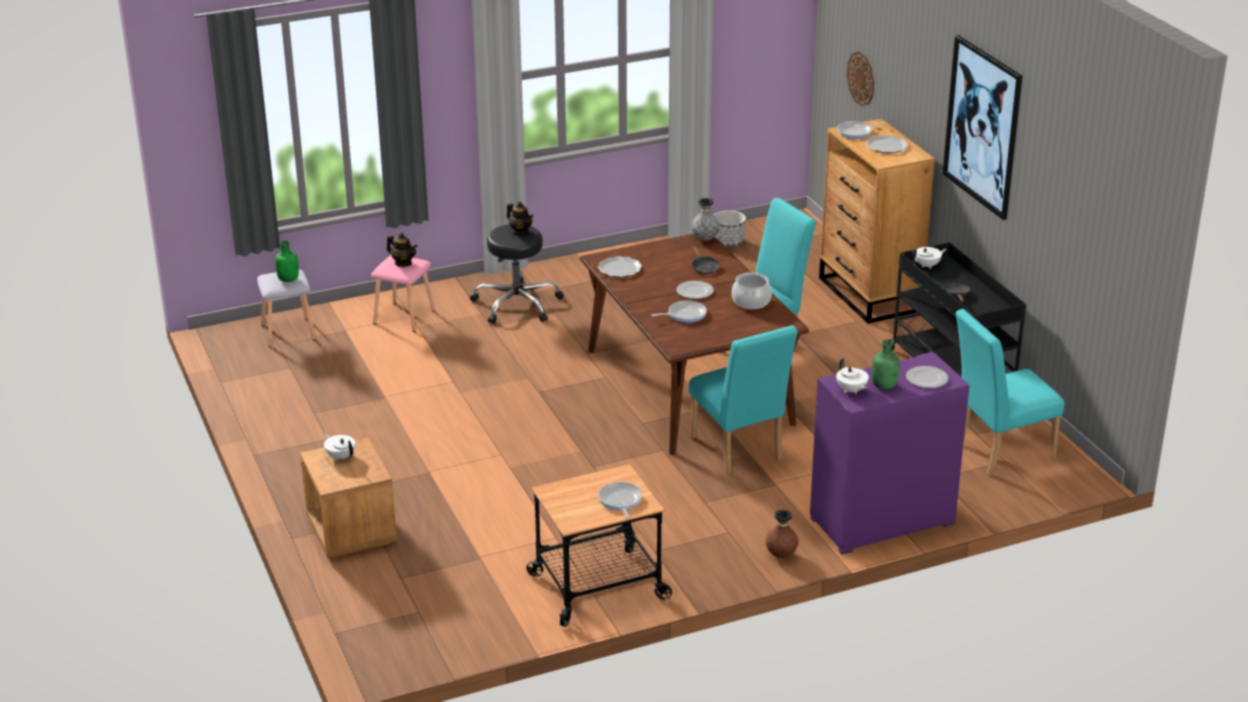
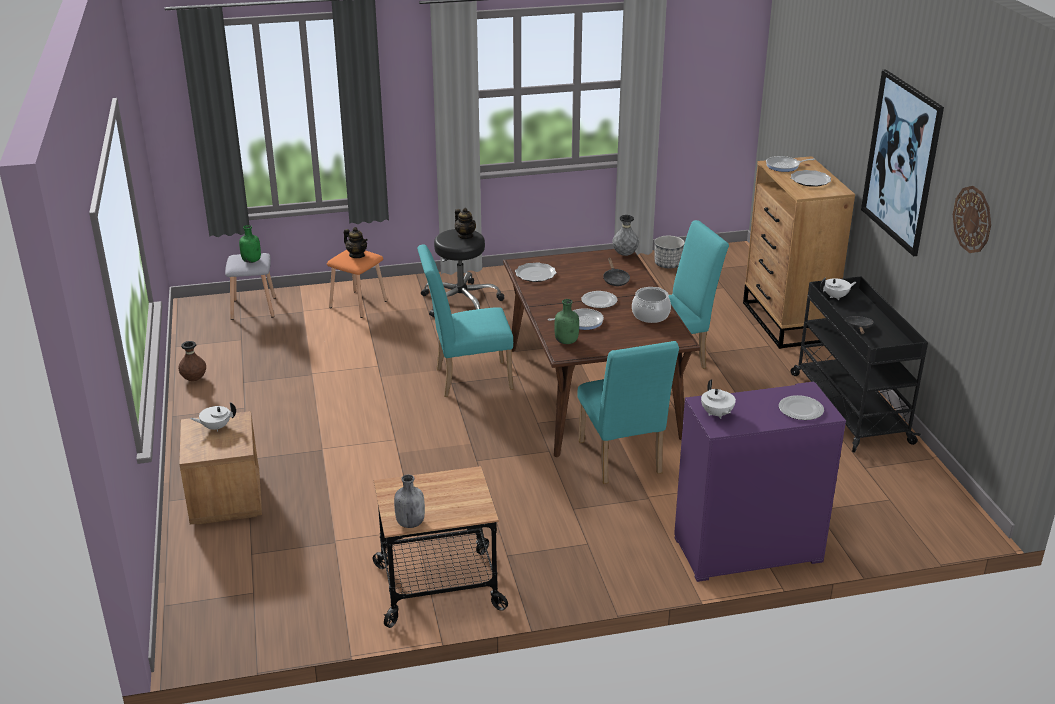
camera: 10 degrees right, 0 degrees up
(340, 456) = (216, 427): white teapot -> white teapot turned 75 degrees counterclockwise
(404, 316) = (358, 303): pink stool -> orange stool
(582, 521) = (410, 523): none -> grey bottle
(620, 501) = (456, 505): frying pan -> none
(781, 555) = (634, 575): brown vase -> brown vase (194, 379)
(861, 78) = (797, 119): wall clock -> wall clock (972, 219)
(884, 386) = (753, 413): green bottle -> green bottle (567, 341)
(998, 452) = (883, 490): turquoise chair -> turquoise chair (467, 379)

